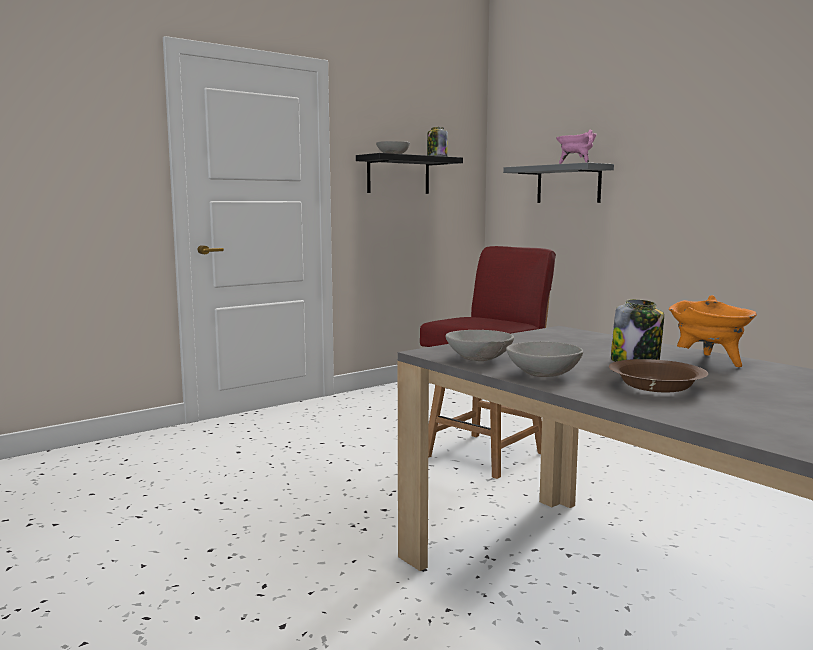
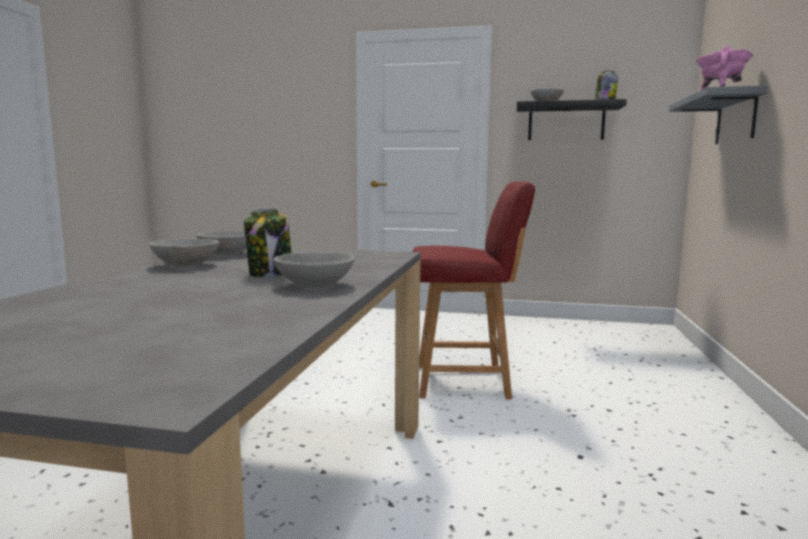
camera: 50 degrees right, 0 degrees up
(656, 387) = (168, 283): brown bowl -> none
(709, 362) = (315, 285): orange cooking pot -> grey bowl

